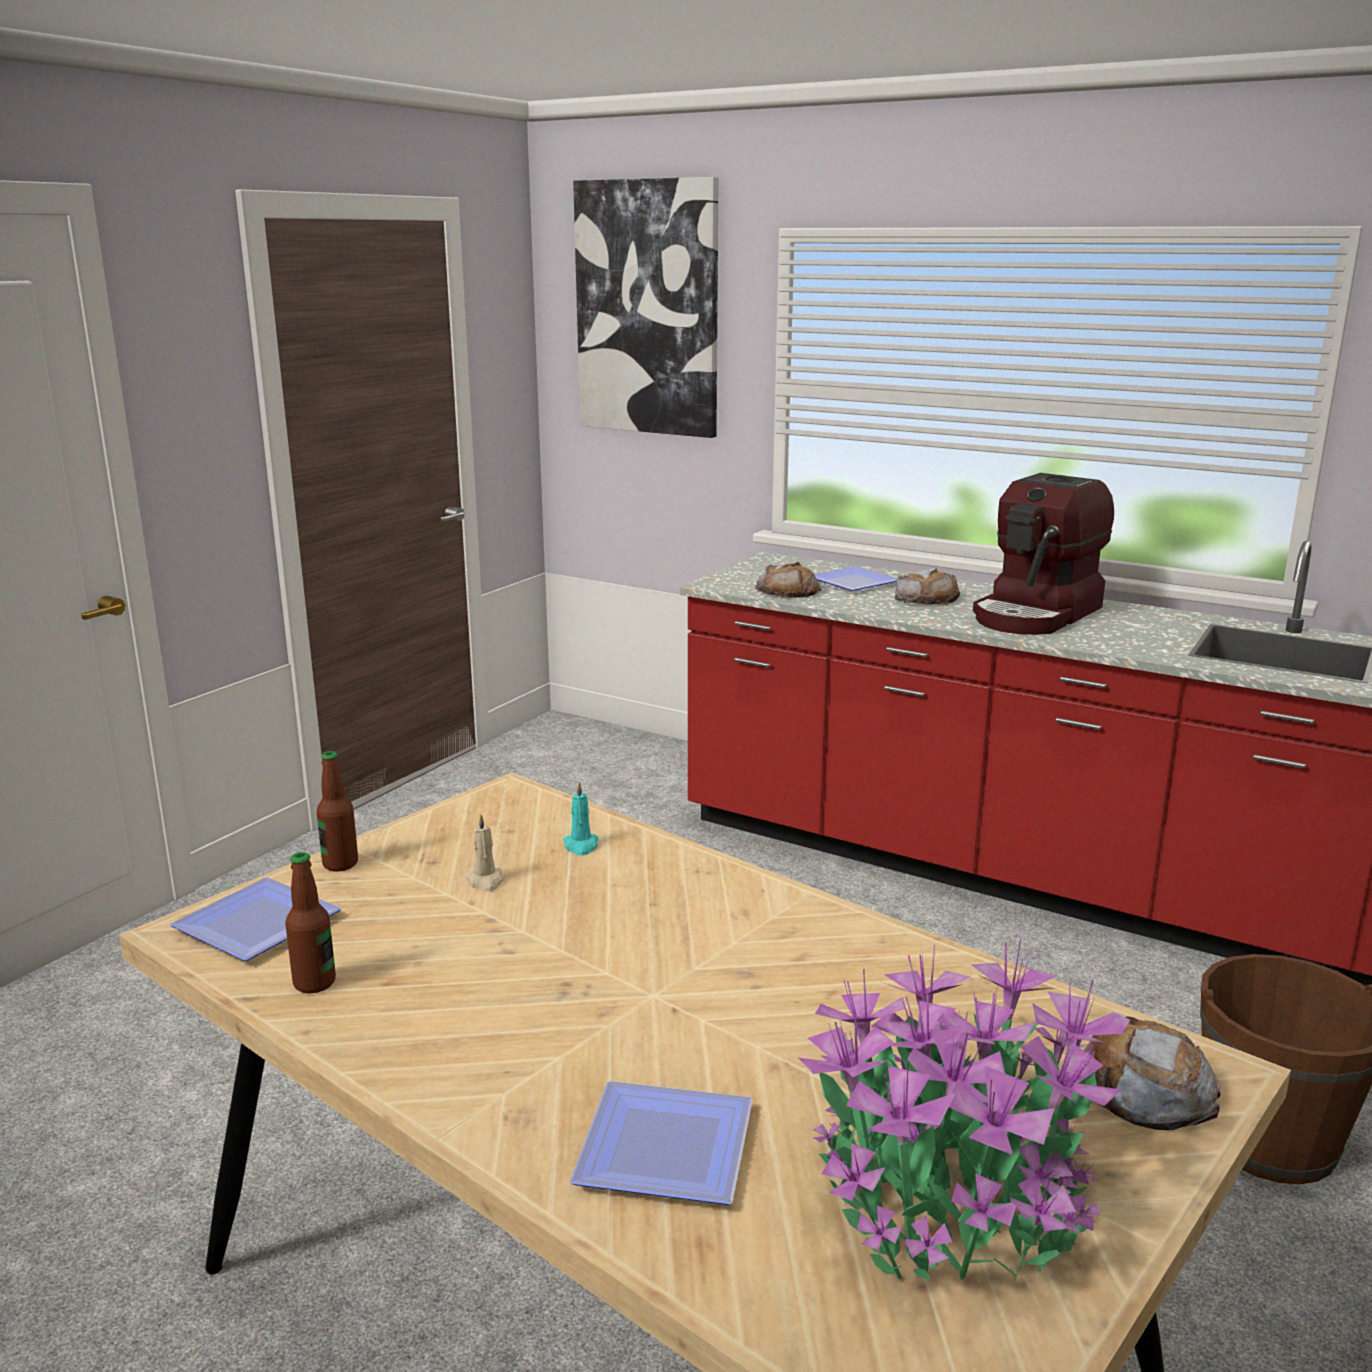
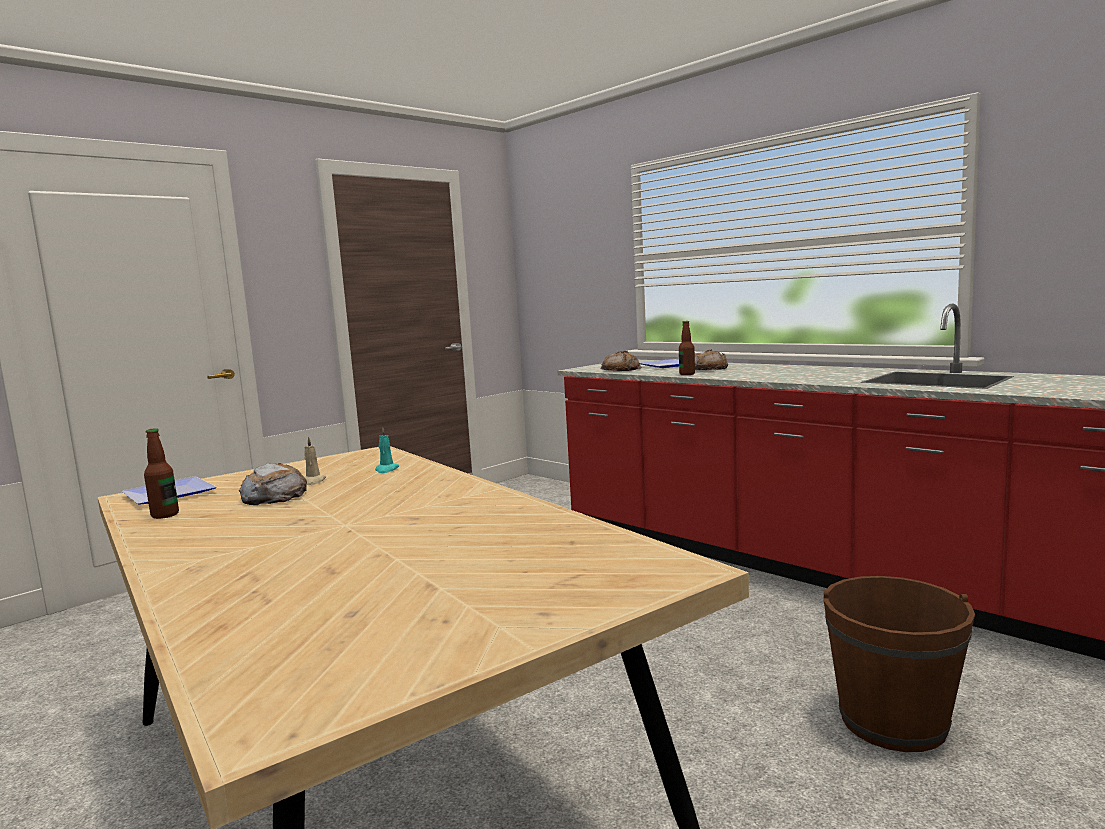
camera: 15 degrees right, 10 degrees down
(340, 864) = (245, 475): bottle -> bottle (687, 374)
(648, 309) = (567, 225): picture -> none
(672, 1145) = (265, 584): plate -> none
(953, 1195) = (415, 615): potted plant -> none
(1037, 614) = (773, 372): coffee machine -> none
(1144, 1089) = (619, 575): bread -> bread (274, 496)

